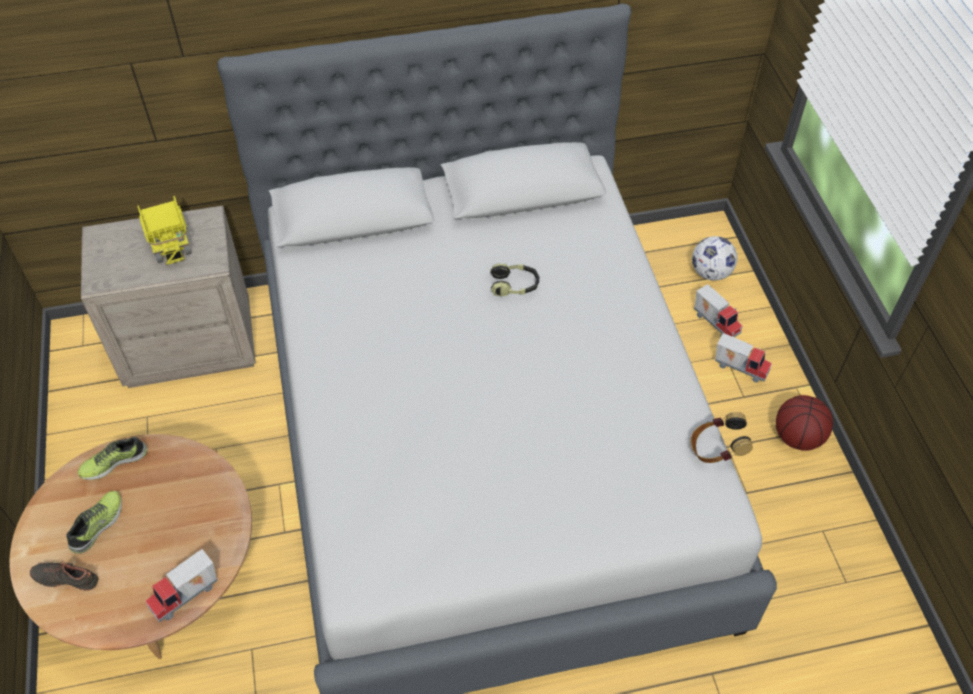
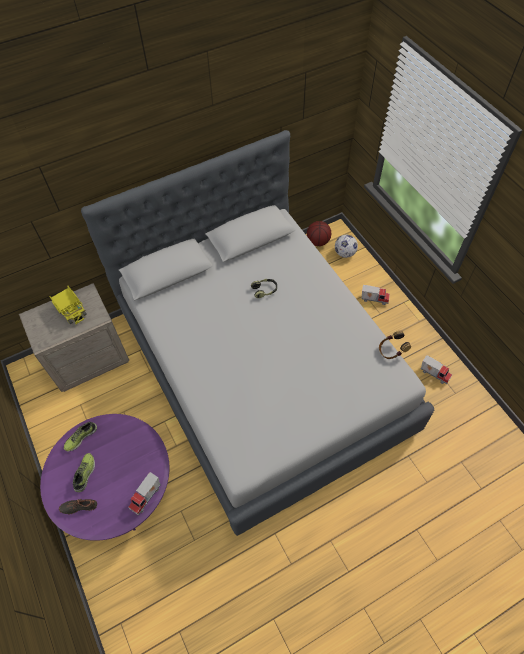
camera: 15 degrees left, 5 degrees up
(157, 578) = (118, 489): brown coffee table -> purple coffee table
(716, 322) = (355, 279): toy truck -> toy truck (434, 373)
(798, 437) = (412, 327): basketball -> basketball (318, 241)

